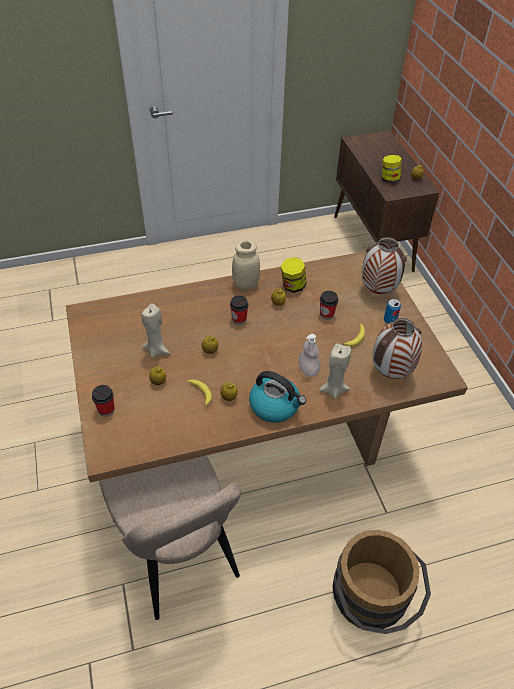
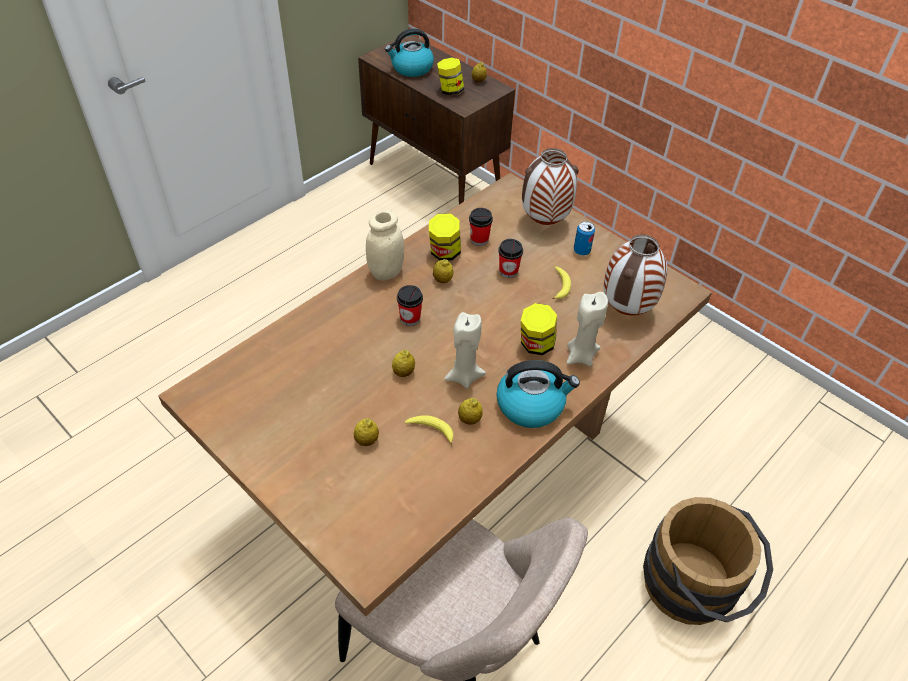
camera: 30 degrees left, 0 degrees up
(106, 410) = (324, 509): cup -> cup (479, 239)
(156, 350) = (334, 401): beige candle -> beige candle (464, 376)
(308, 369) = (536, 345): soap dispenser -> jar
(373, 155) = (411, 68): none -> kettle

